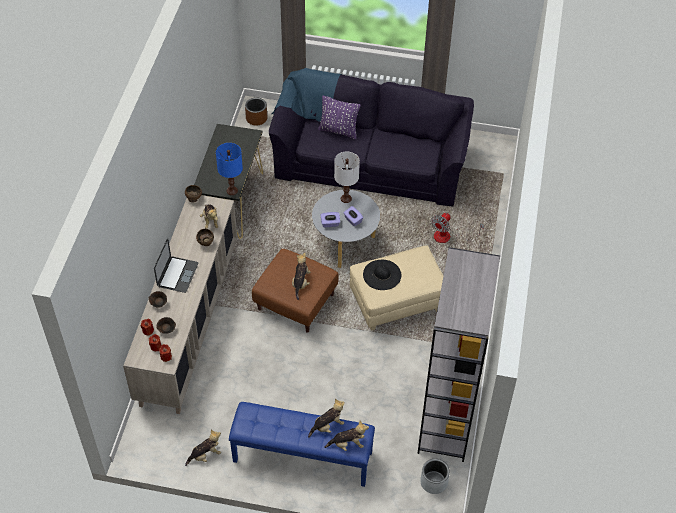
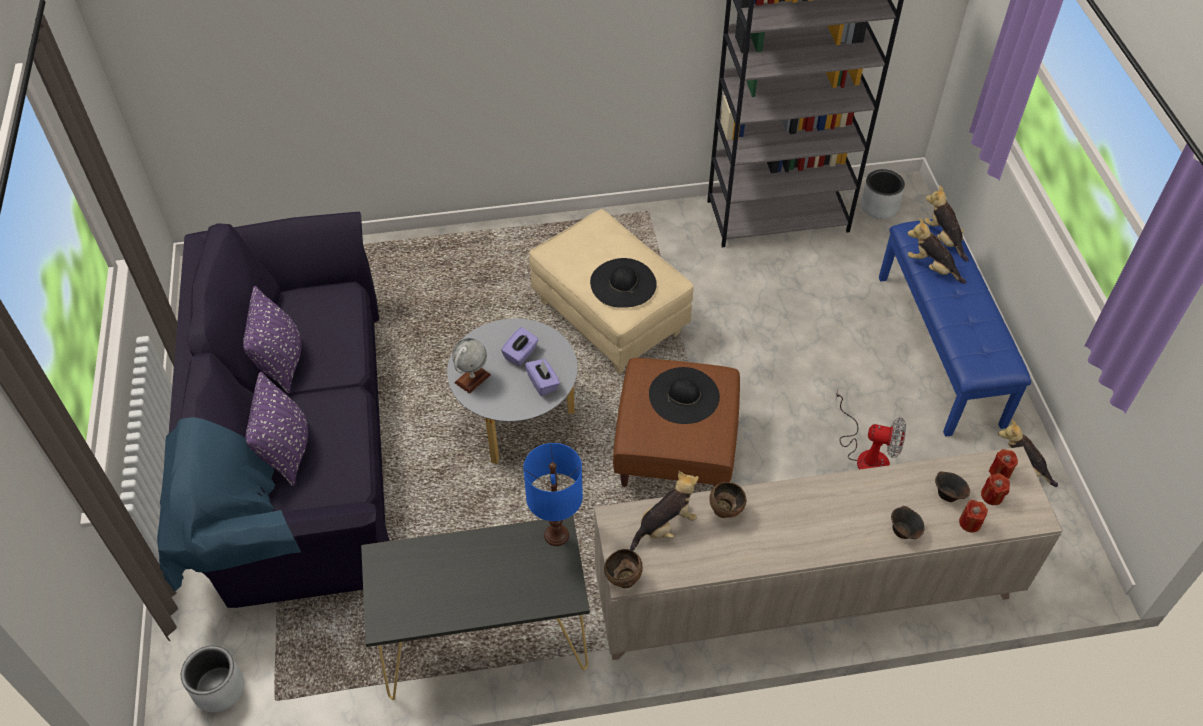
camera: 110 degrees left, 0 degrees up
(177, 274) = (822, 528): laptop -> none
(256, 118) = (218, 689): brown planter -> grey planter
(300, 283) = (684, 395): plush toy -> black hat
(346, 198) = (472, 379): white table lamp -> globe
(392, 137) = (281, 362): none -> purple pillow
(448, 236) = (445, 290): fan -> fan (866, 454)

